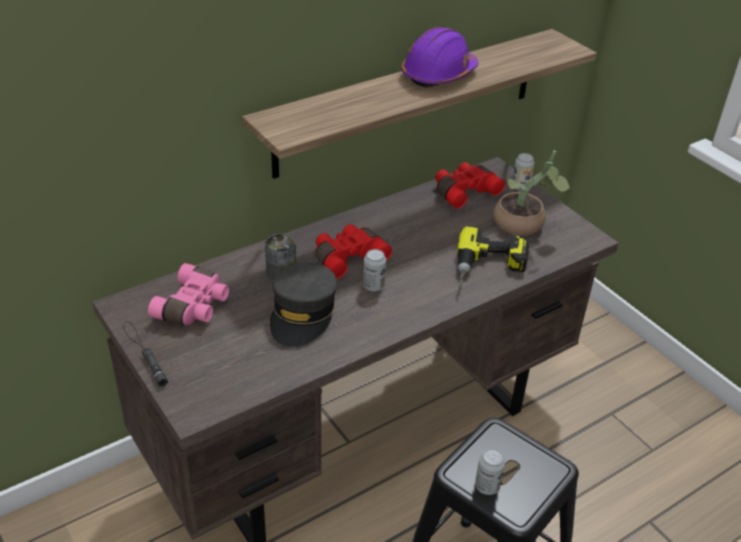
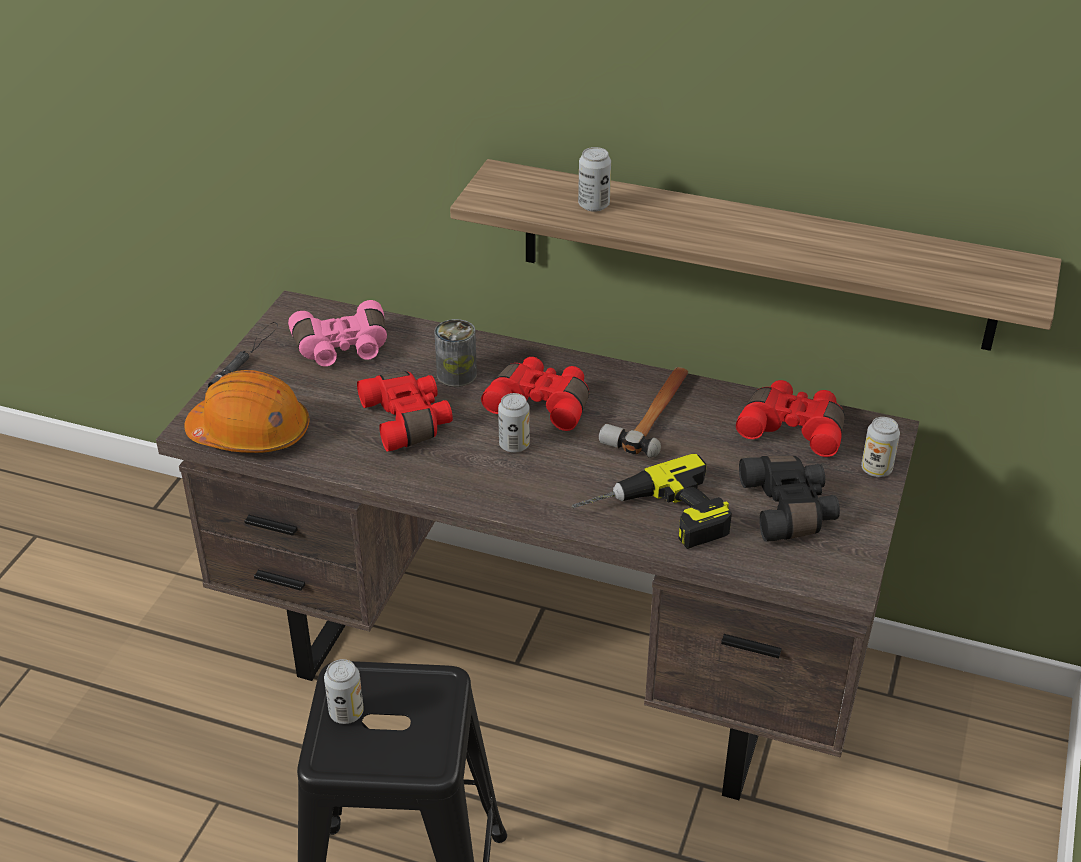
camera: 55 degrees right, 0 degrees up
(232, 388) = (250, 433): none -> orange hard hat
(302, 314) = (409, 420): grey cap -> red binoculars
(346, 108) = (593, 205): none -> can
(402, 226) = (653, 414): none -> hammer
(438, 74) = (771, 228): purple hard hat -> none
(524, 226) = (790, 509): potted plant -> black binoculars

